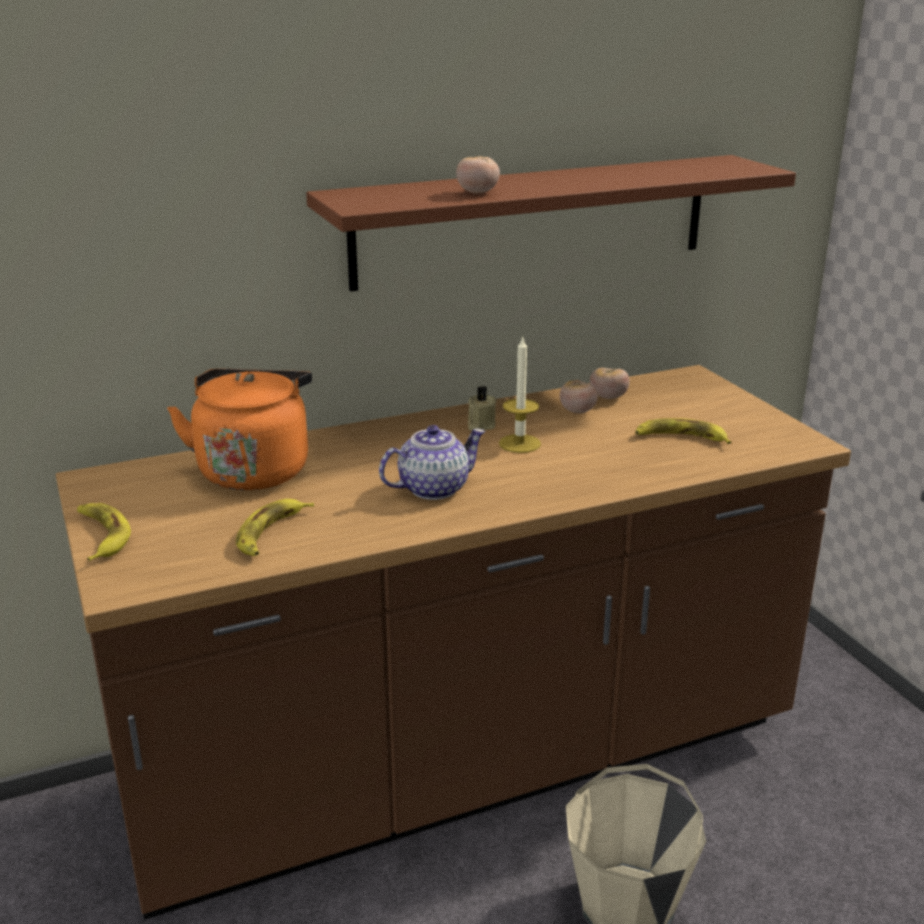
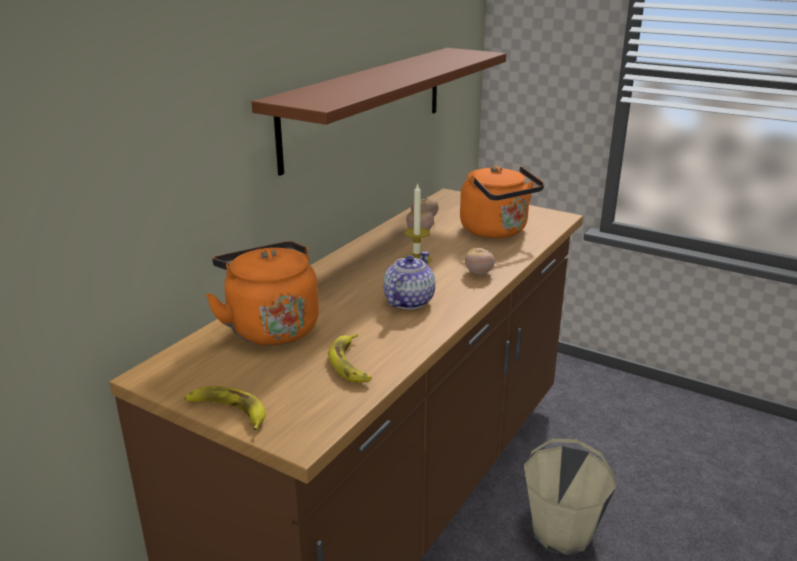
camera: 35 degrees left, 0 degrees up
(477, 193) = (372, 86): tomato -> tomato (479, 272)
(480, 425) = (376, 255): beige candle -> none
(680, 438) = (497, 231): banana -> orange kettle

